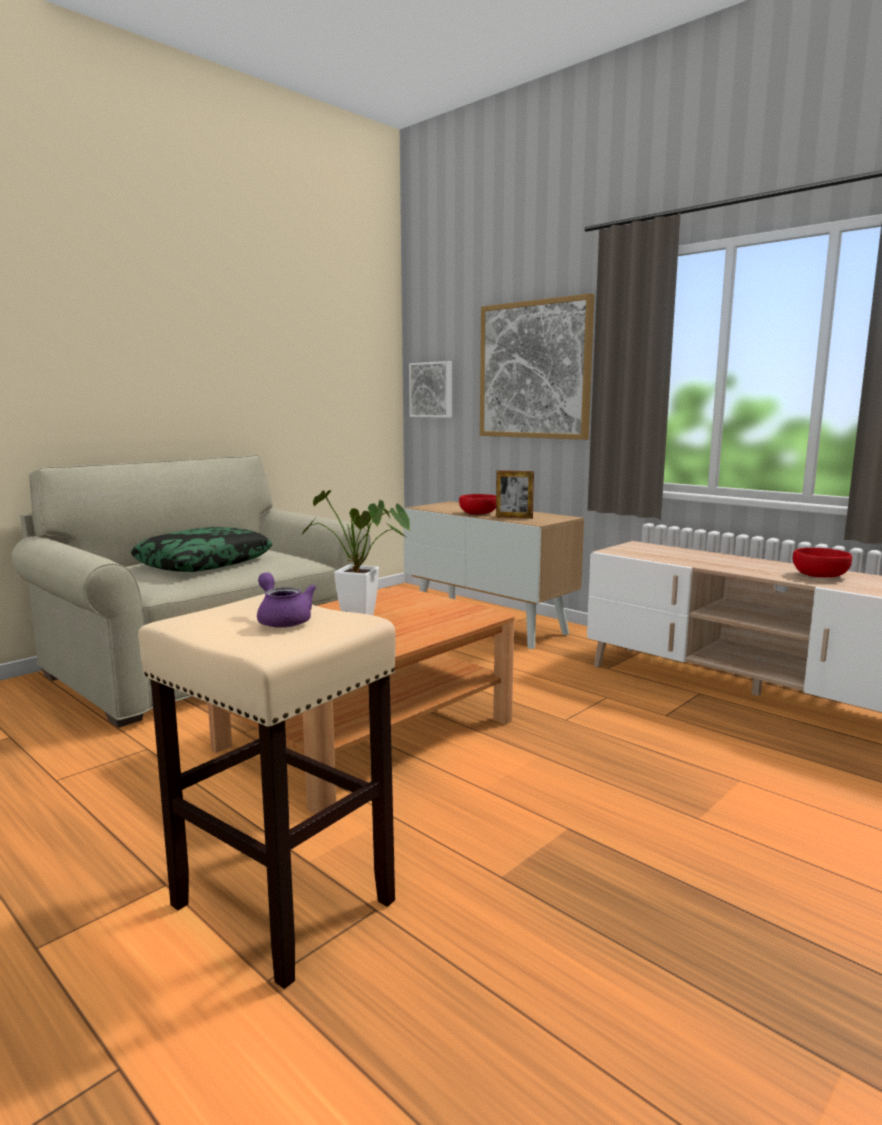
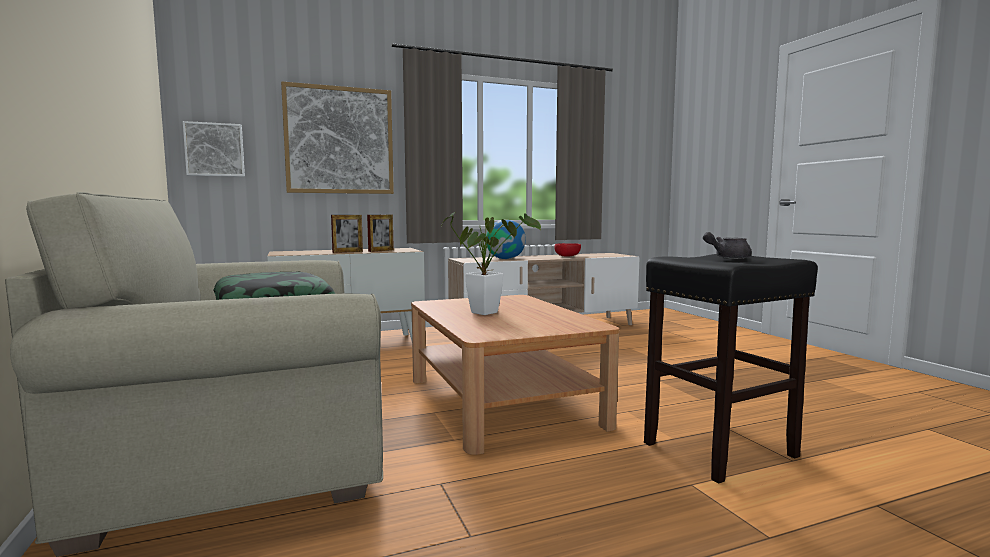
camera: 65 degrees left, 5 degrees down
(280, 902) = (718, 450): beige stool -> black stool
(282, 620) = (727, 257): purple teapot -> grey teapot
(478, 513) = (347, 252): red bowl -> picture frame
(683, 558) = (505, 259): none -> globe

